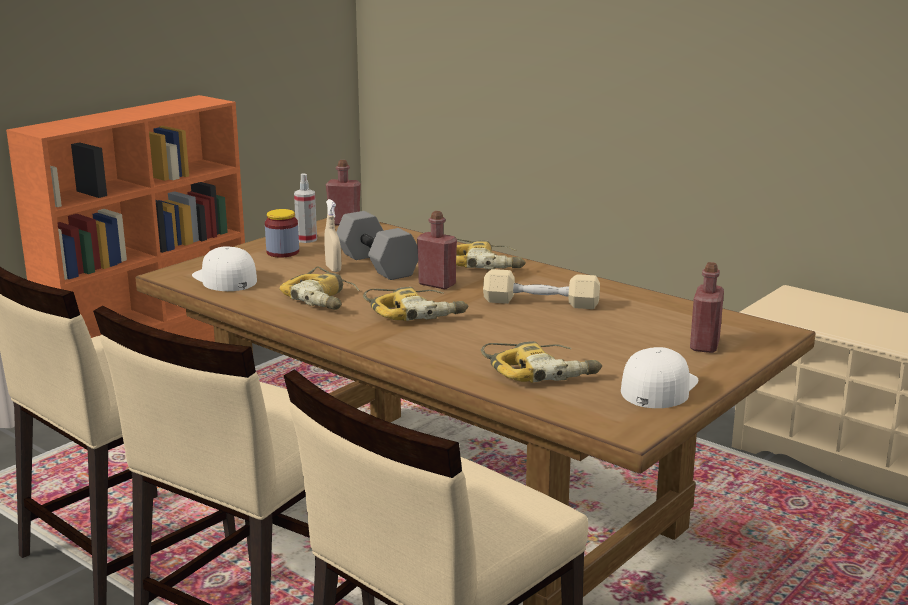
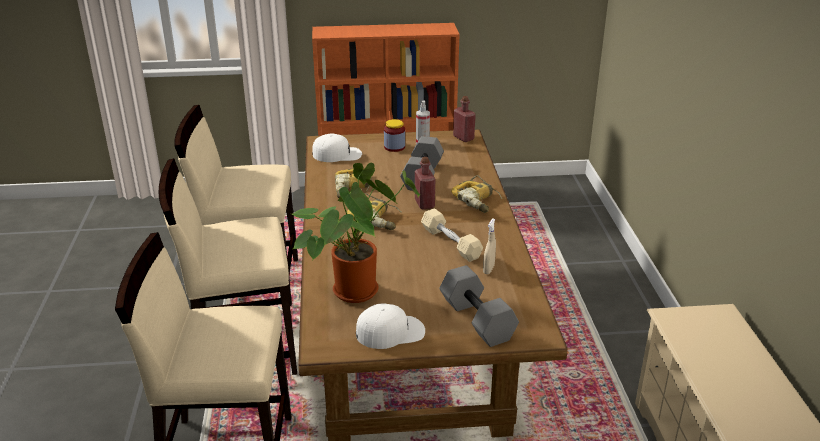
camera: 45 degrees right, 10 degrees up
(224, 278) = (337, 154): white cap -> white cap turned 75 degrees clockwise
(333, 269) = (396, 169): beige spray bottle -> beige spray bottle (488, 269)
(541, 371) = (357, 288): power drill -> potted plant
(704, 345) = (475, 320): red bottle -> grey dumbbell

